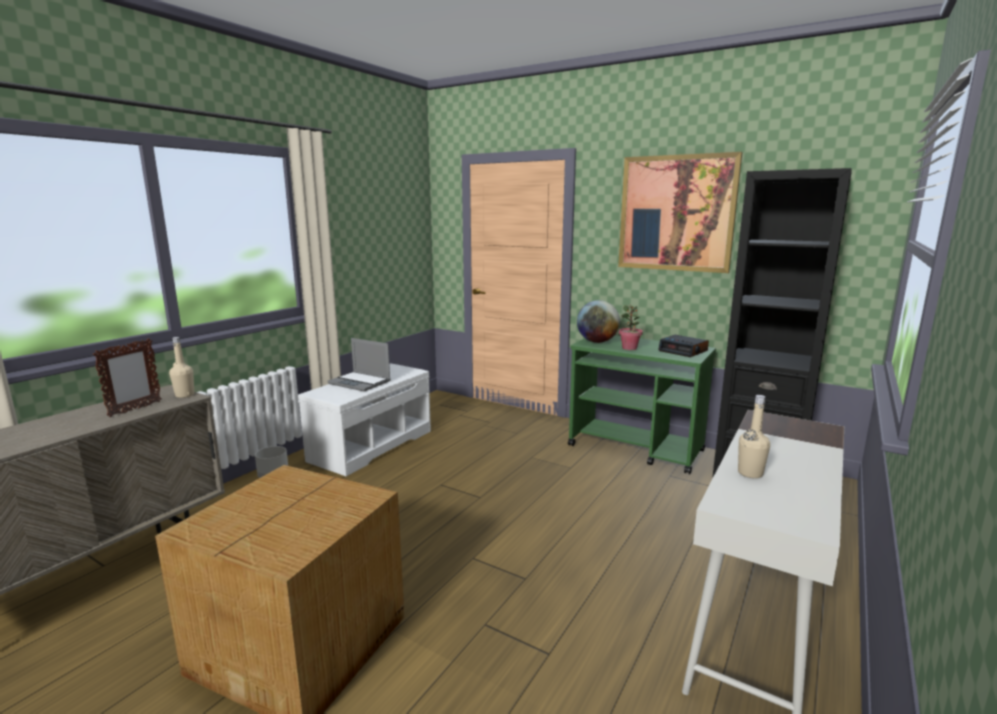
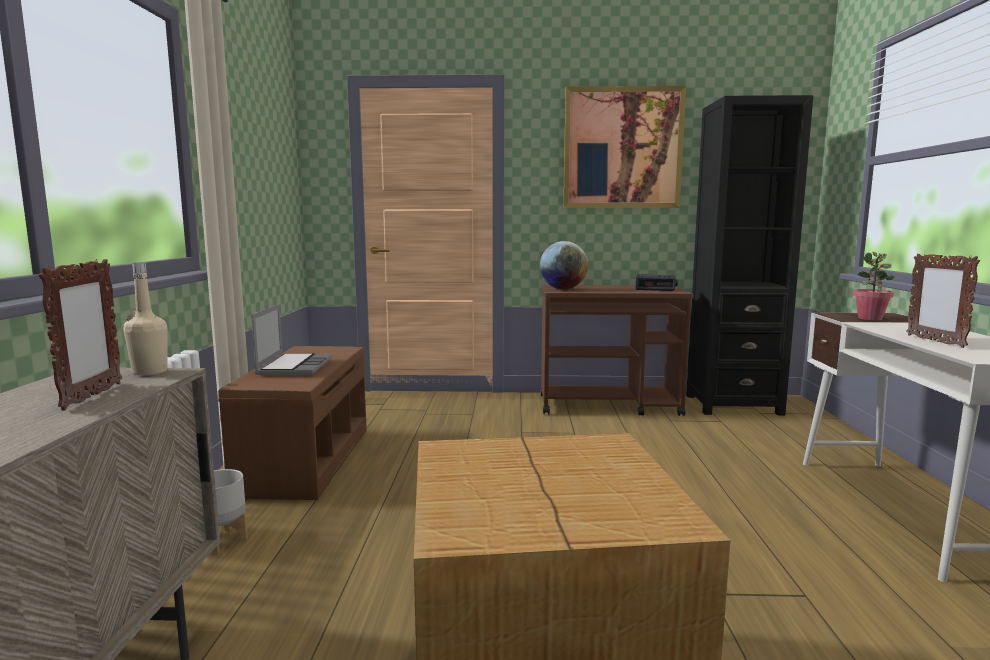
camera: 30 degrees left, 5 degrees down
(360, 382) = (294, 366): laptop -> laptop turned 90 degrees counterclockwise
(371, 445) = (305, 459): white bench -> brown bench
(629, 348) = (606, 290): potted plant -> potted plant (870, 318)
(636, 448) = (609, 405): green cart -> brown cart
(750, 473) = (934, 341): beige bottle -> picture frame

